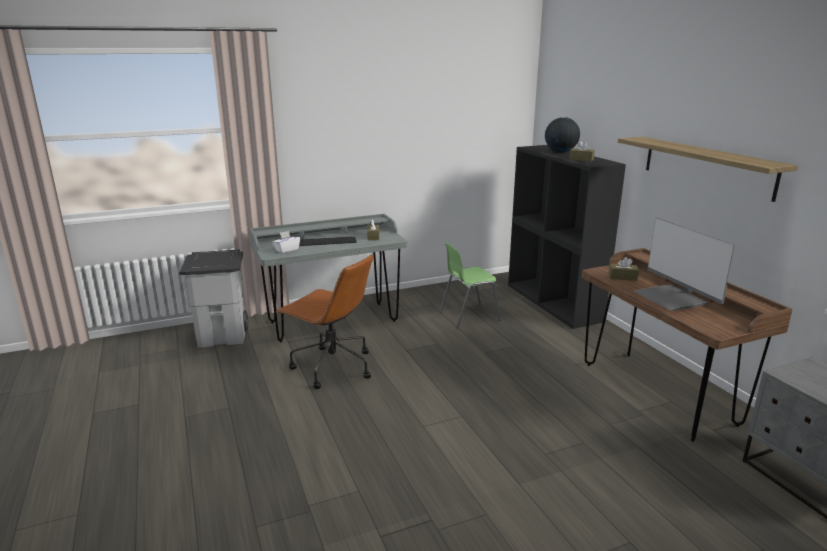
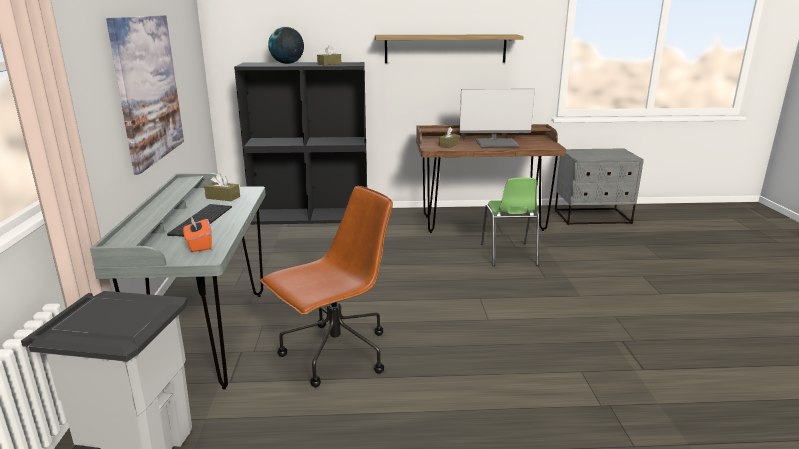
camera: 70 degrees left, 0 degrees up
(287, 250) = (199, 245): white tissue box -> orange tissue box
(403, 153) = (148, 89): none -> picture
(468, 316) = (295, 256): green chair -> green chair (508, 255)

